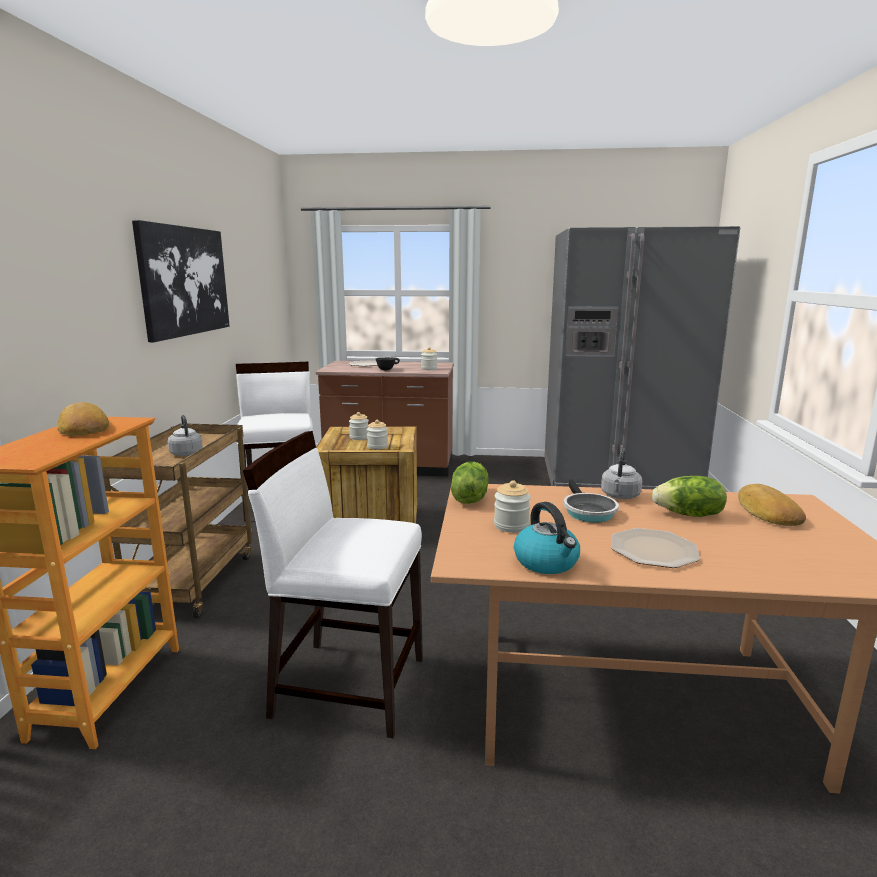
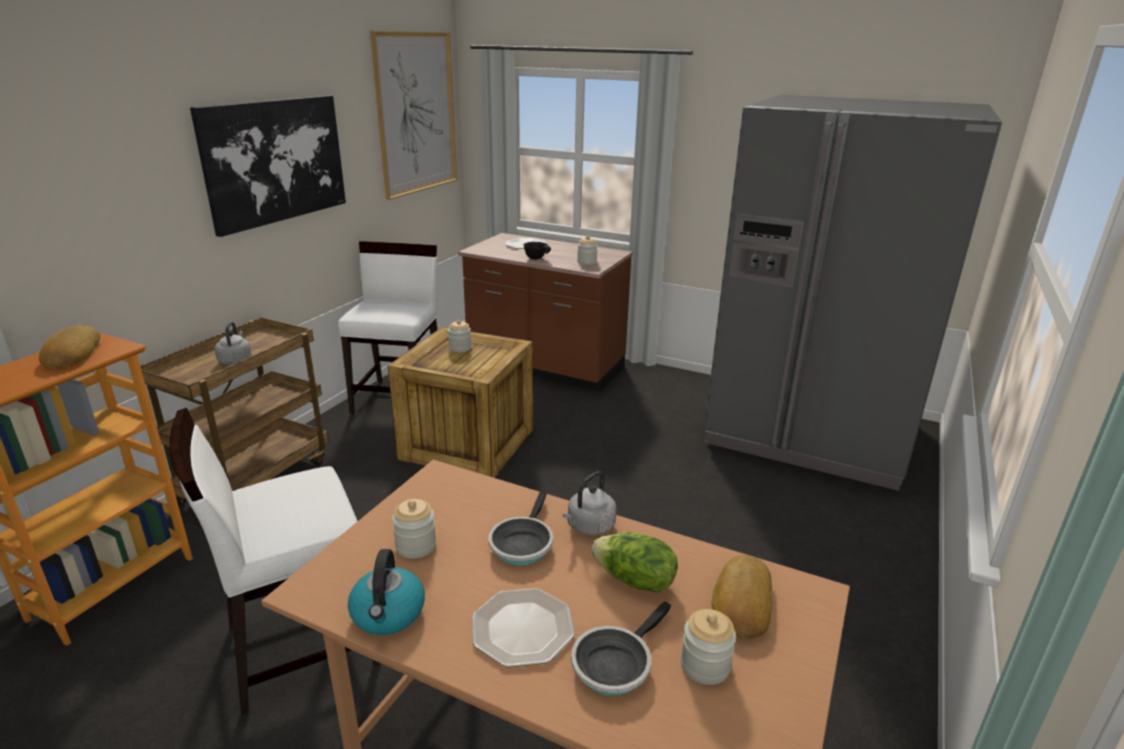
camera: 20 degrees right, 10 degrees up
(264, 260) = (416, 114): none -> picture
(348, 685) = (300, 644): white chair -> white chair turned 60 degrees counterclockwise
(377, 446) = (464, 366): jar -> jar (705, 665)
(469, 498) = (421, 490): lettuce -> none
(738, 553) = (614, 663): none -> frying pan

